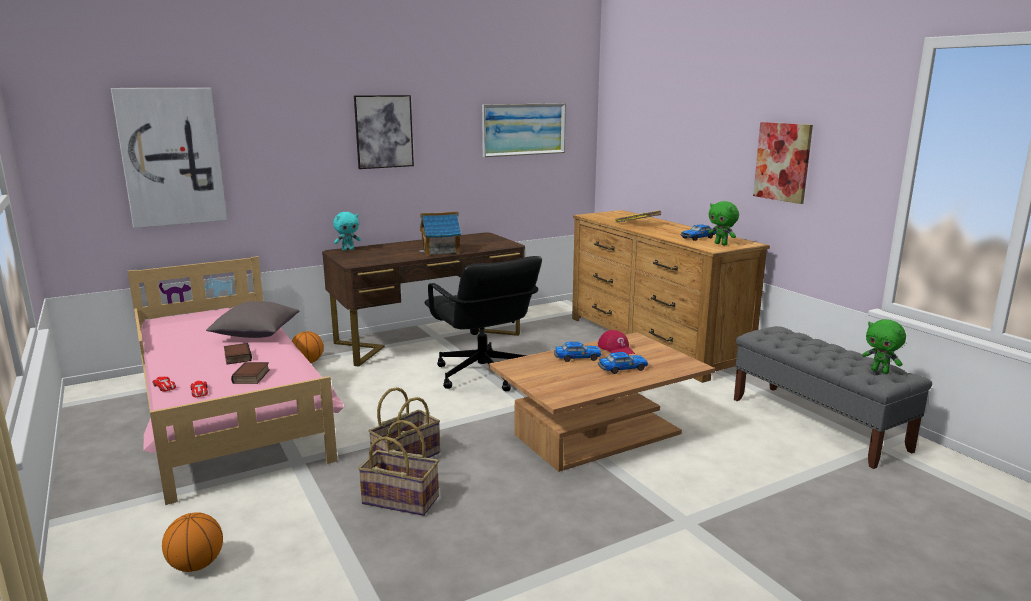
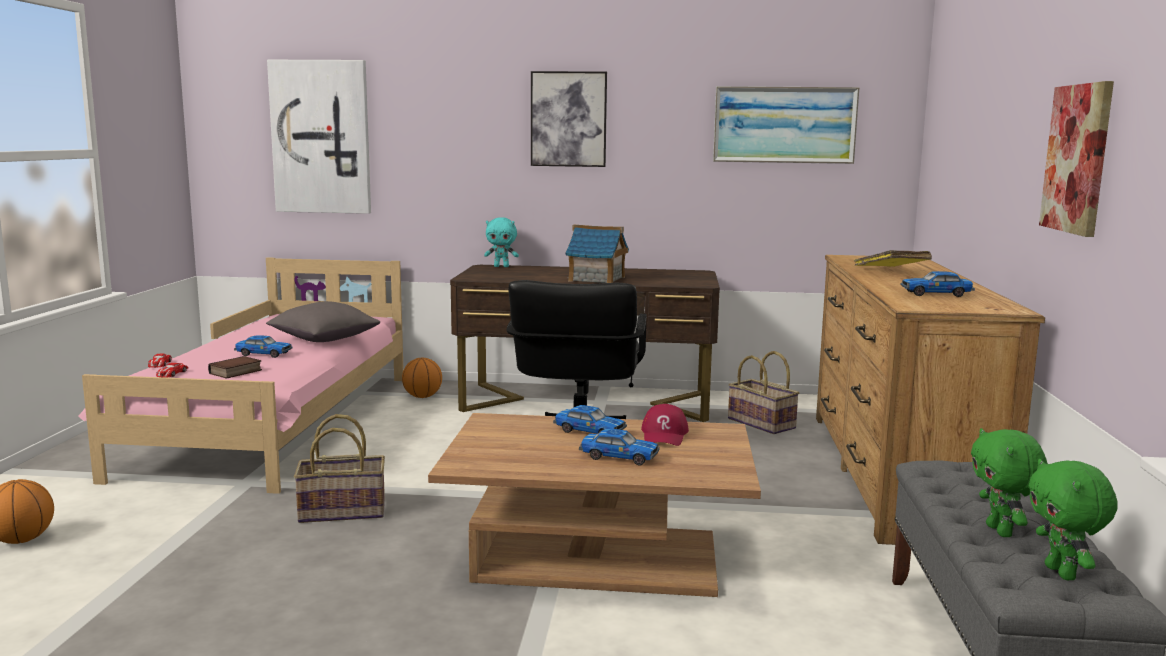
camera: 35 degrees right, 5 degrees down
(236, 357) = (263, 354): book -> toy car
(401, 499) = (264, 549): basket -> basket (762, 423)
(721, 244) = (951, 304): green plush toy -> green plush toy (1001, 531)

